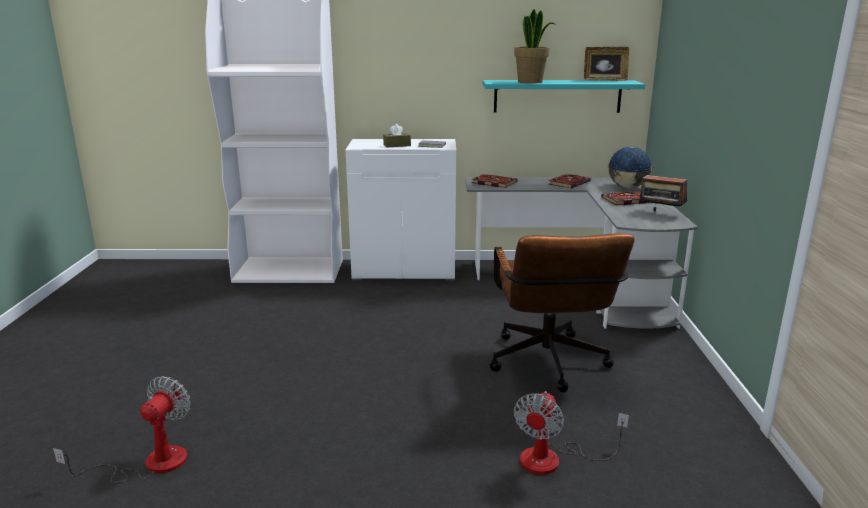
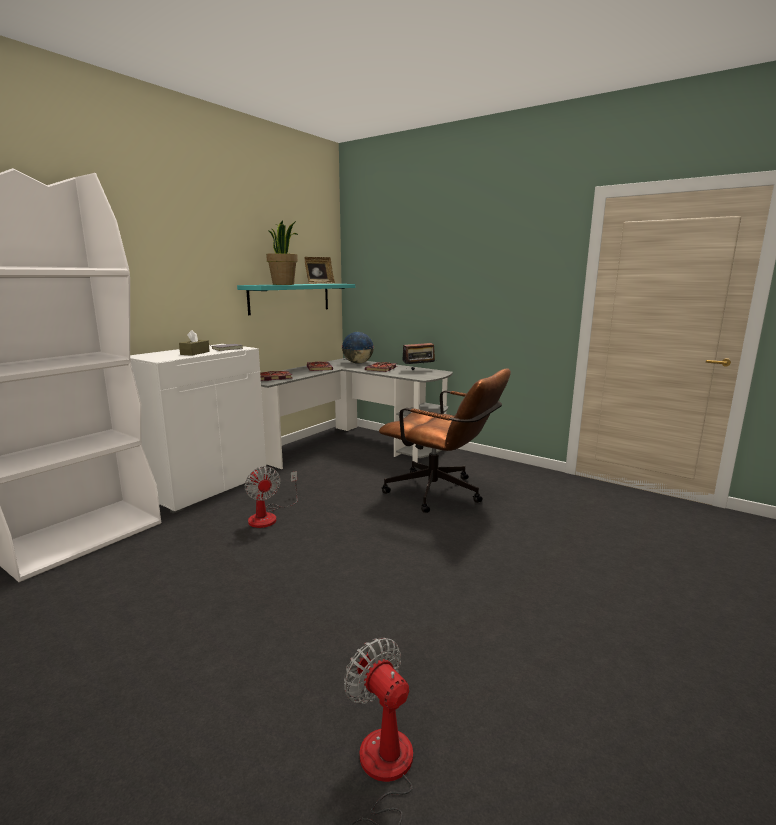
camera: 55 degrees left, 5 degrees down
(553, 459) = (553, 535): fan -> fan (268, 516)

